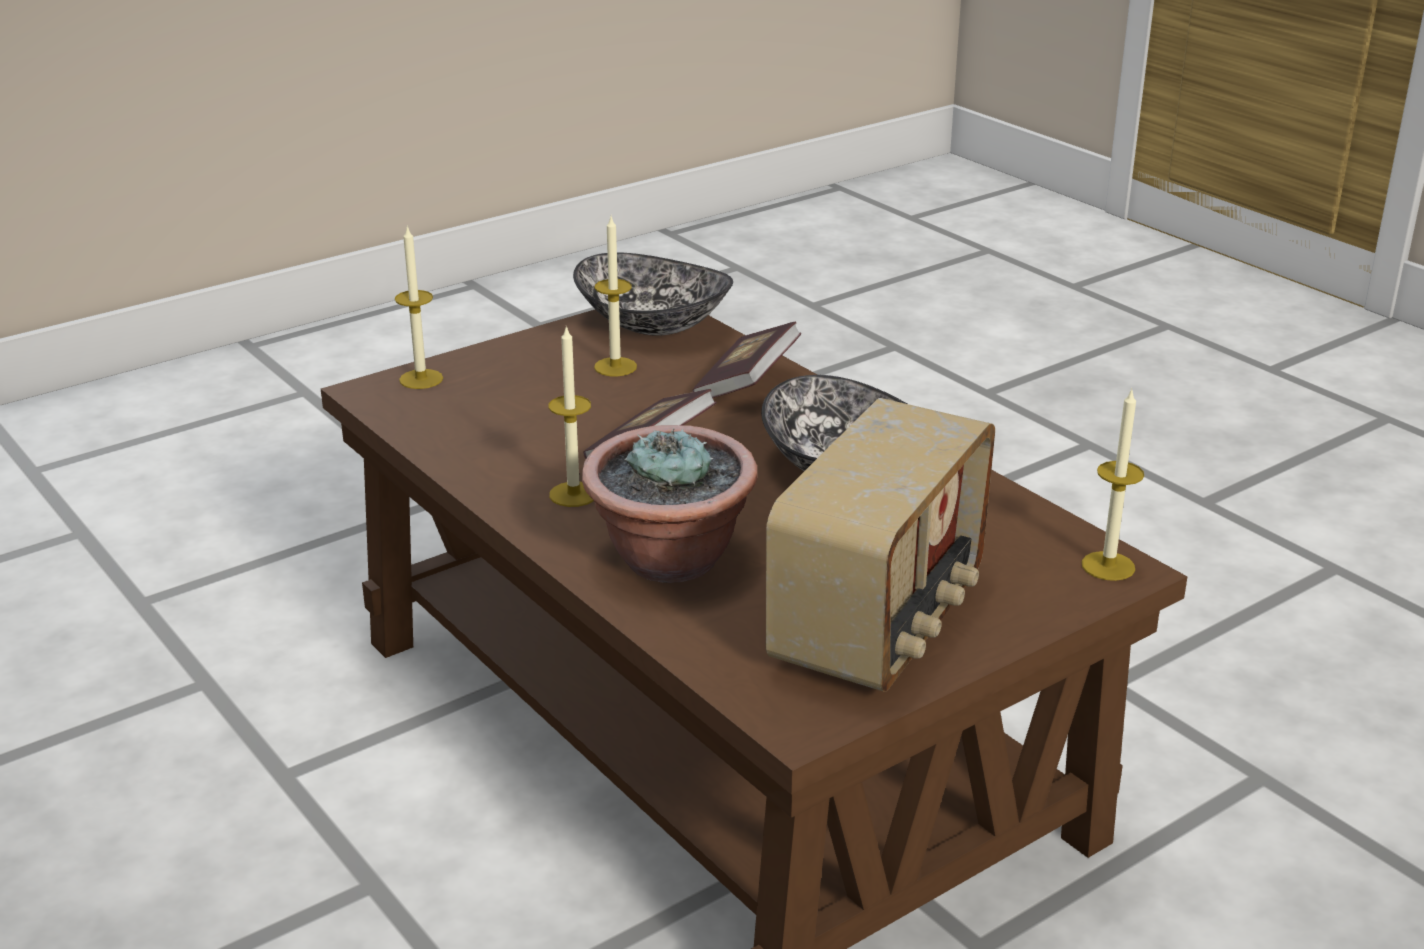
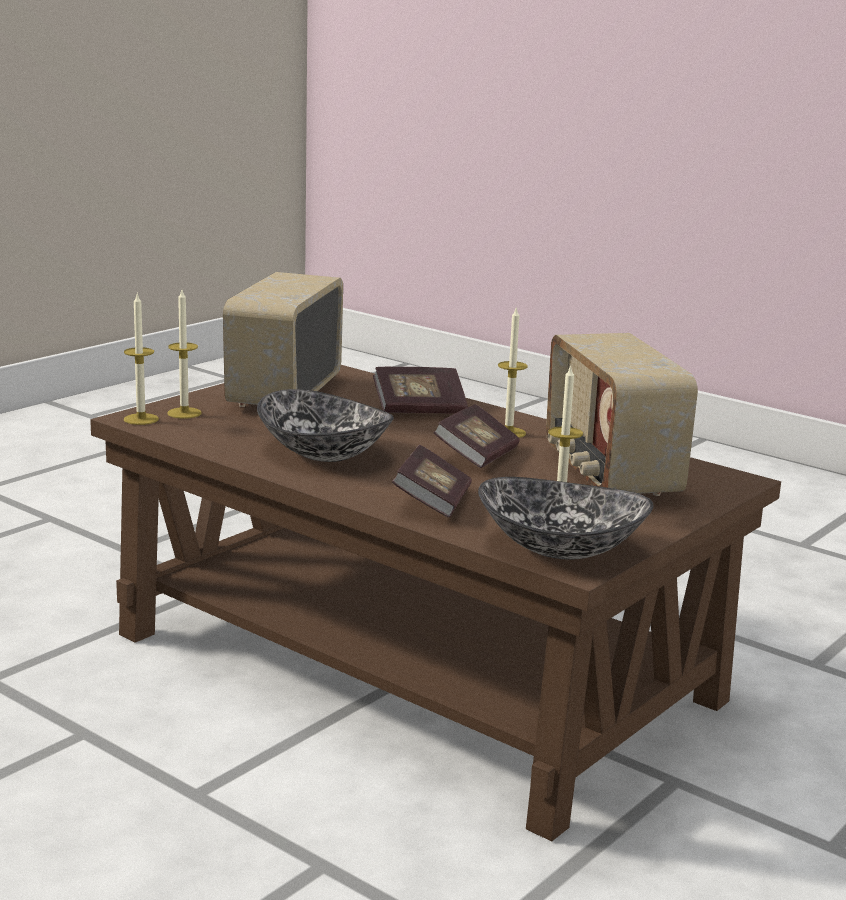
camera: 165 degrees right, 10 degrees down
(421, 379) = (711, 490): candle -> candle (184, 413)
(513, 410) = (608, 474): none -> radio
(671, 560) = (419, 409): potted plant -> book

